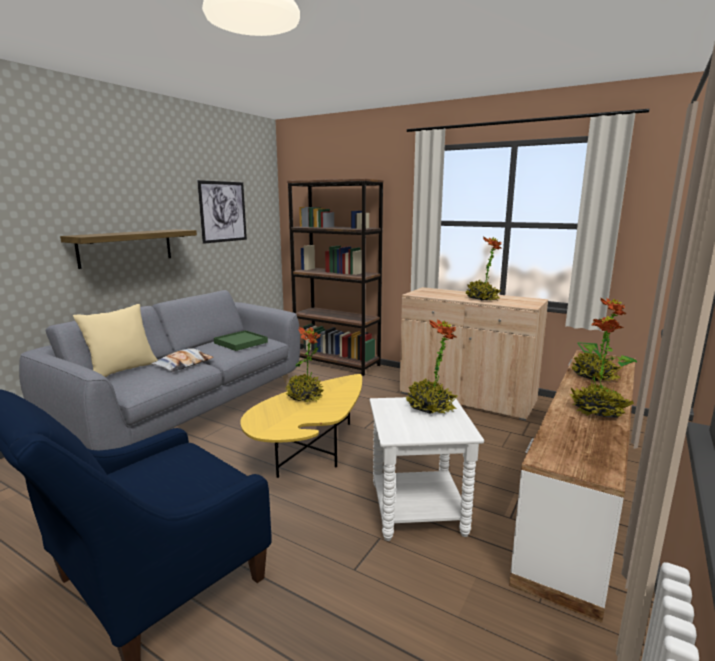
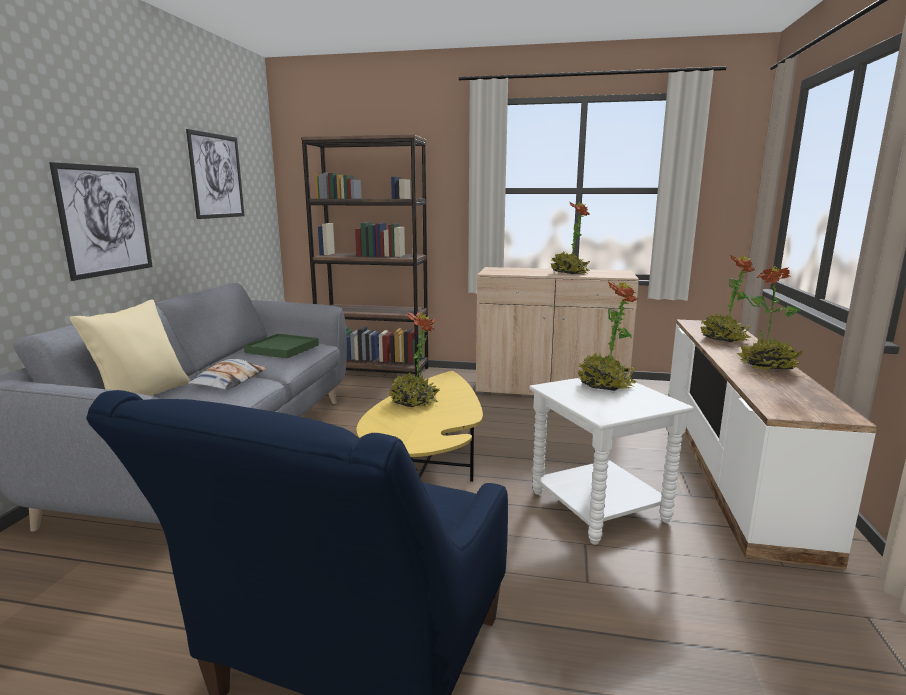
camera: 20 degrees left, 0 degrees up
(126, 247) = (105, 220): shelf -> picture

